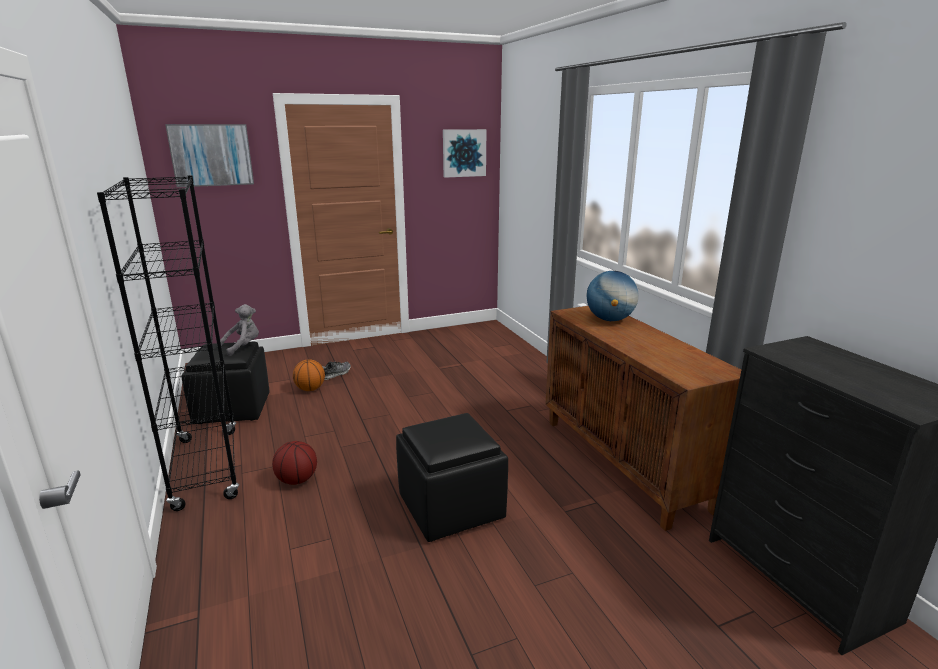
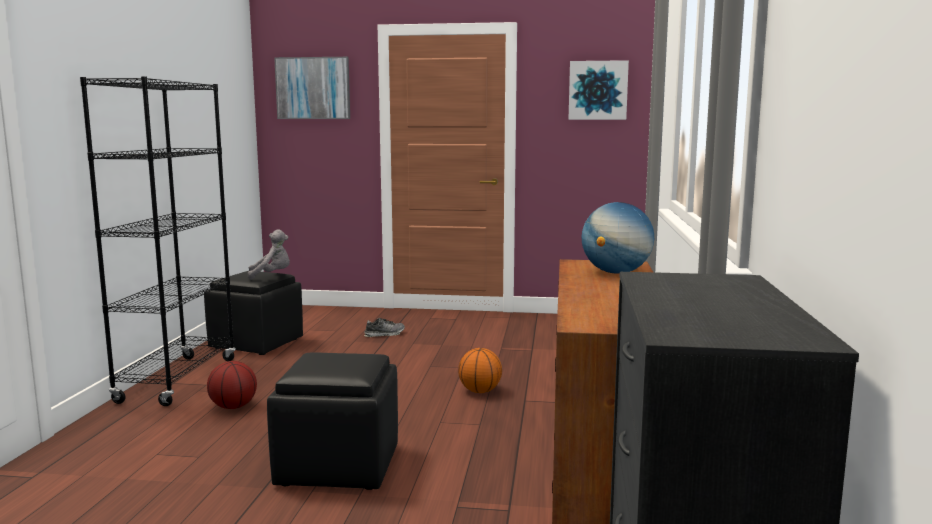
camera: 30 degrees right, 10 degrees down
(310, 389) = (343, 341): basketball -> basketball (480, 391)

